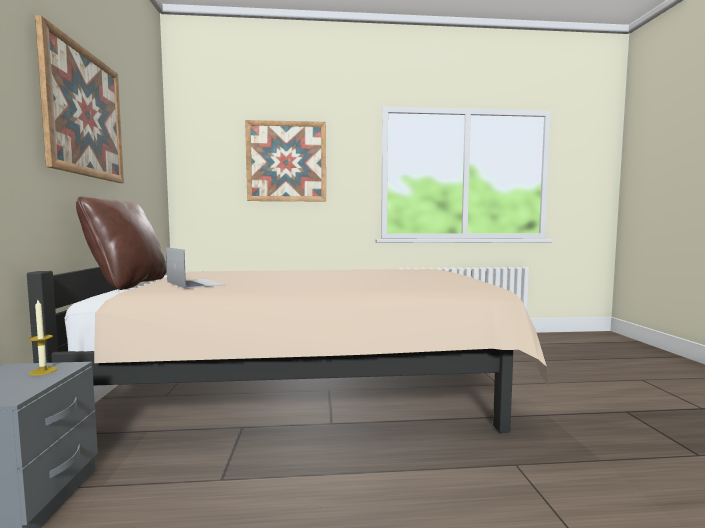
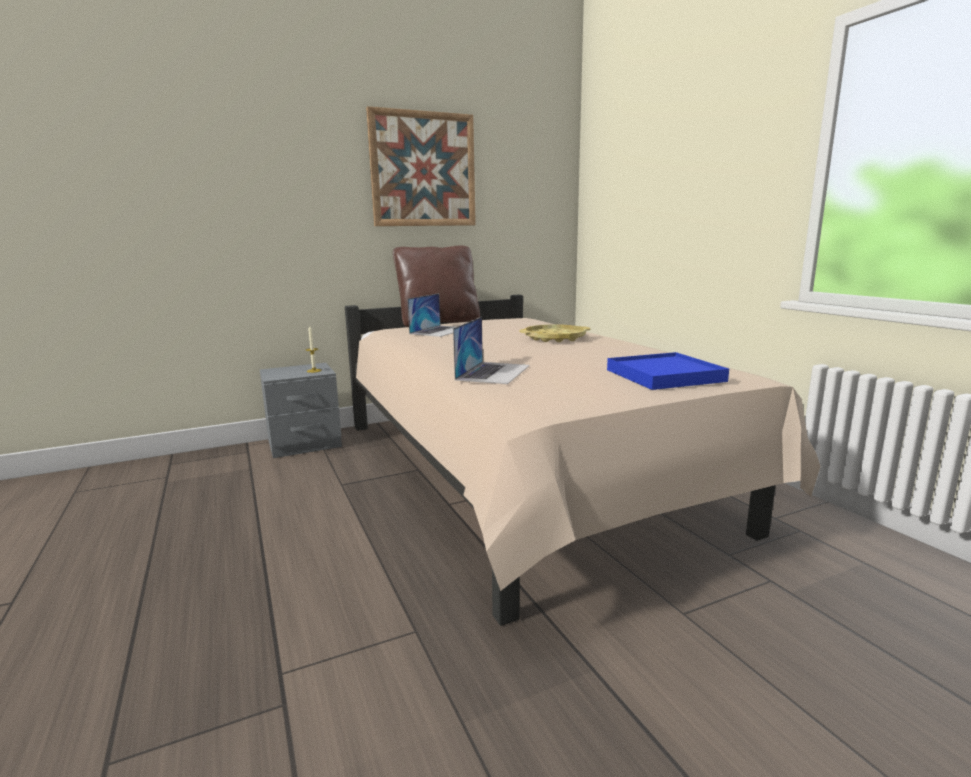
camera: 70 degrees right, 10 degrees up
(286, 161) = (679, 167): picture -> none
(299, 273) = (555, 338): none -> yellow tray
(391, 285) = (493, 372): none -> laptop
(430, 273) = (664, 376): none -> blue tray

